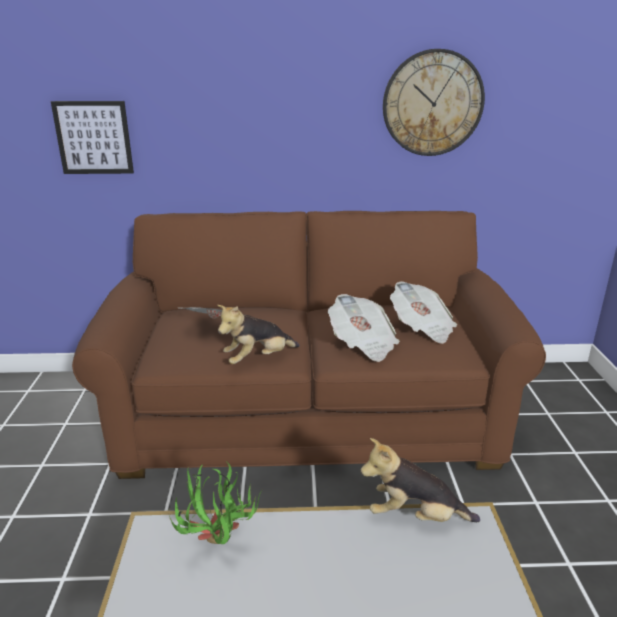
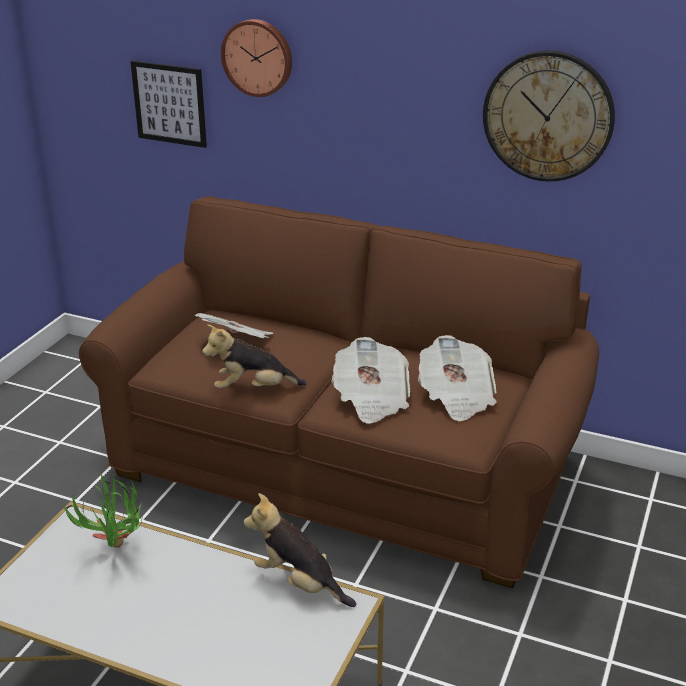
camera: 25 degrees right, 5 degrees up
(180, 83) = (258, 57): none -> wall clock

